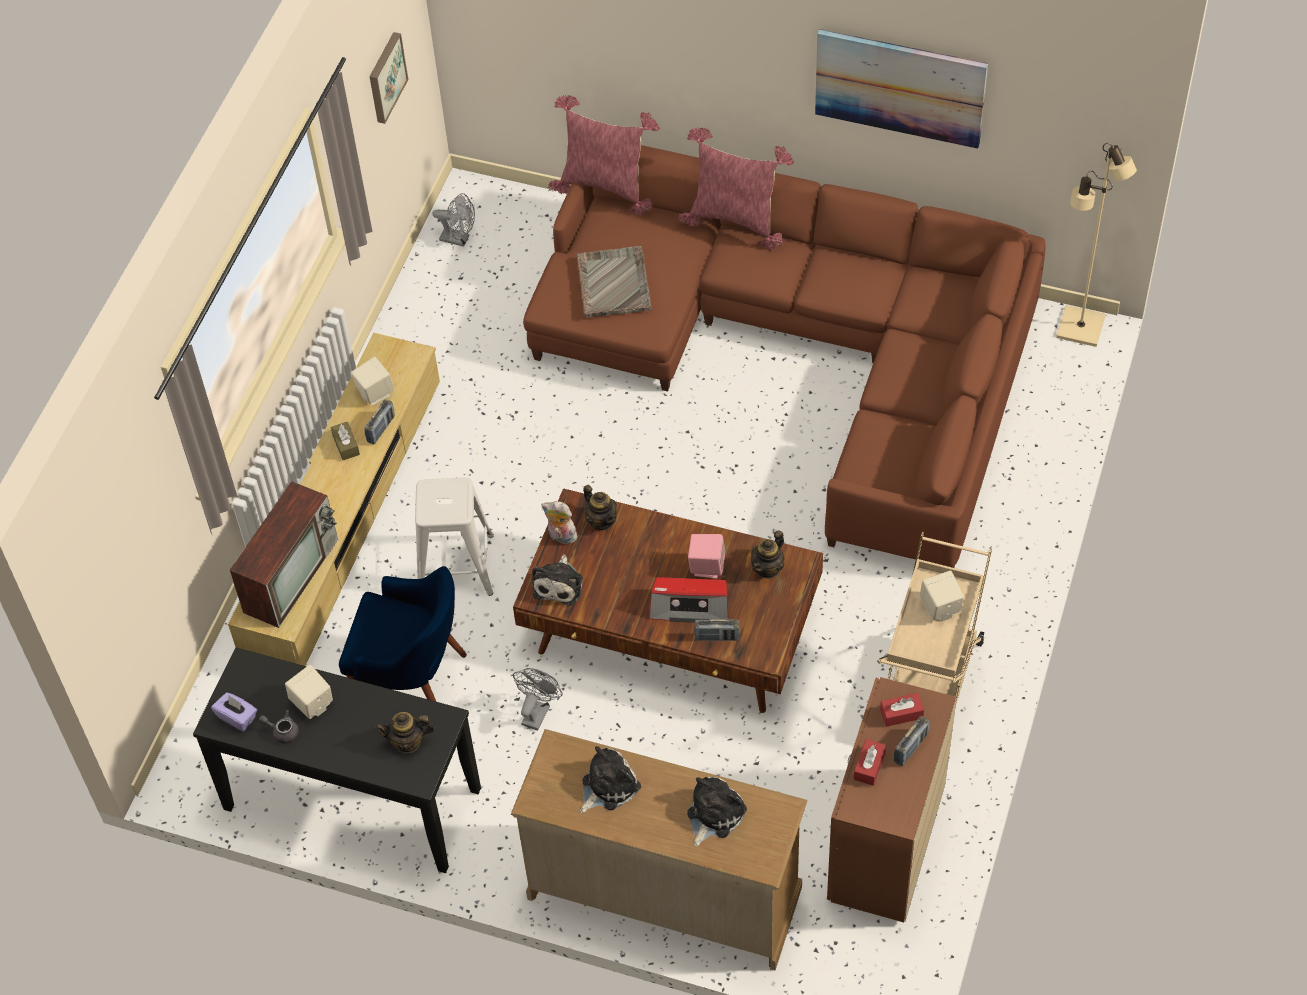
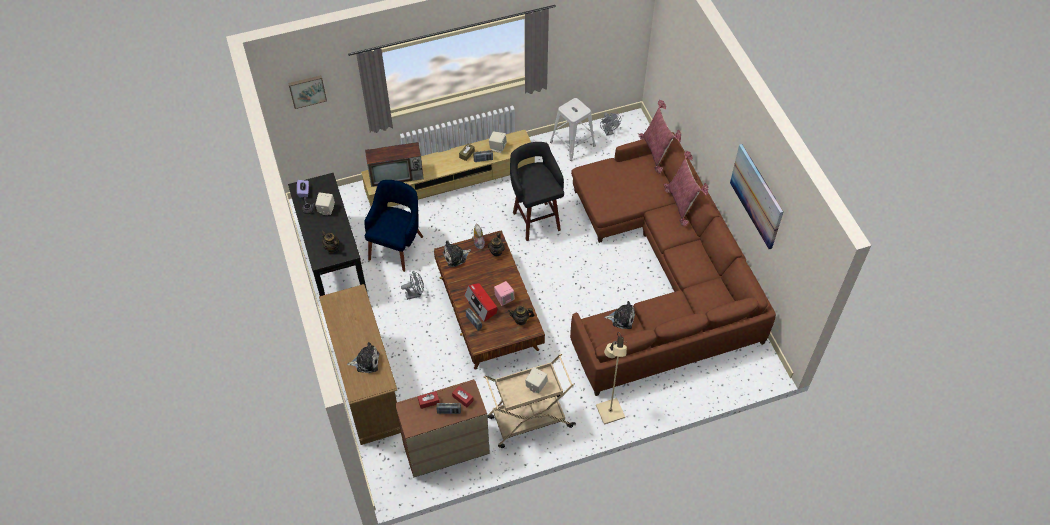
camera: 50 degrees right, 0 degrees up
(385, 77) = (599, 37): picture -> picture (307, 90)
(411, 681) = (397, 246): blue armchair -> blue armchair turned 135 degrees counterclockwise
(455, 566) = (458, 227): white stool -> white stool (572, 144)
(542, 447) = (535, 219): none -> black stool
(607, 786) = (353, 319): plush toy -> plush toy (621, 318)
(613, 282) = (613, 184): grey tray -> none
(1080, 327) = (770, 367): beige floor lamp -> beige floor lamp (610, 411)

